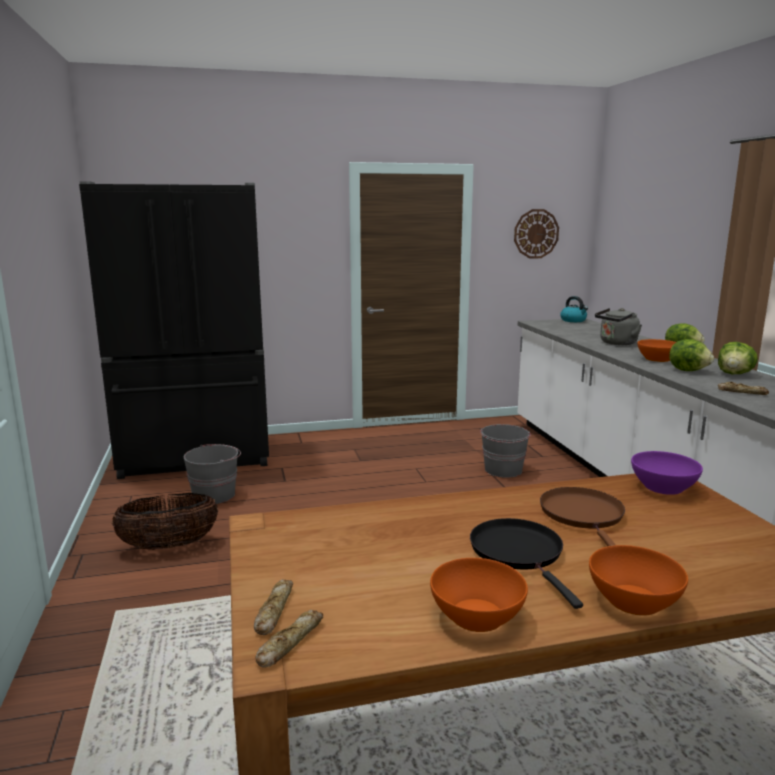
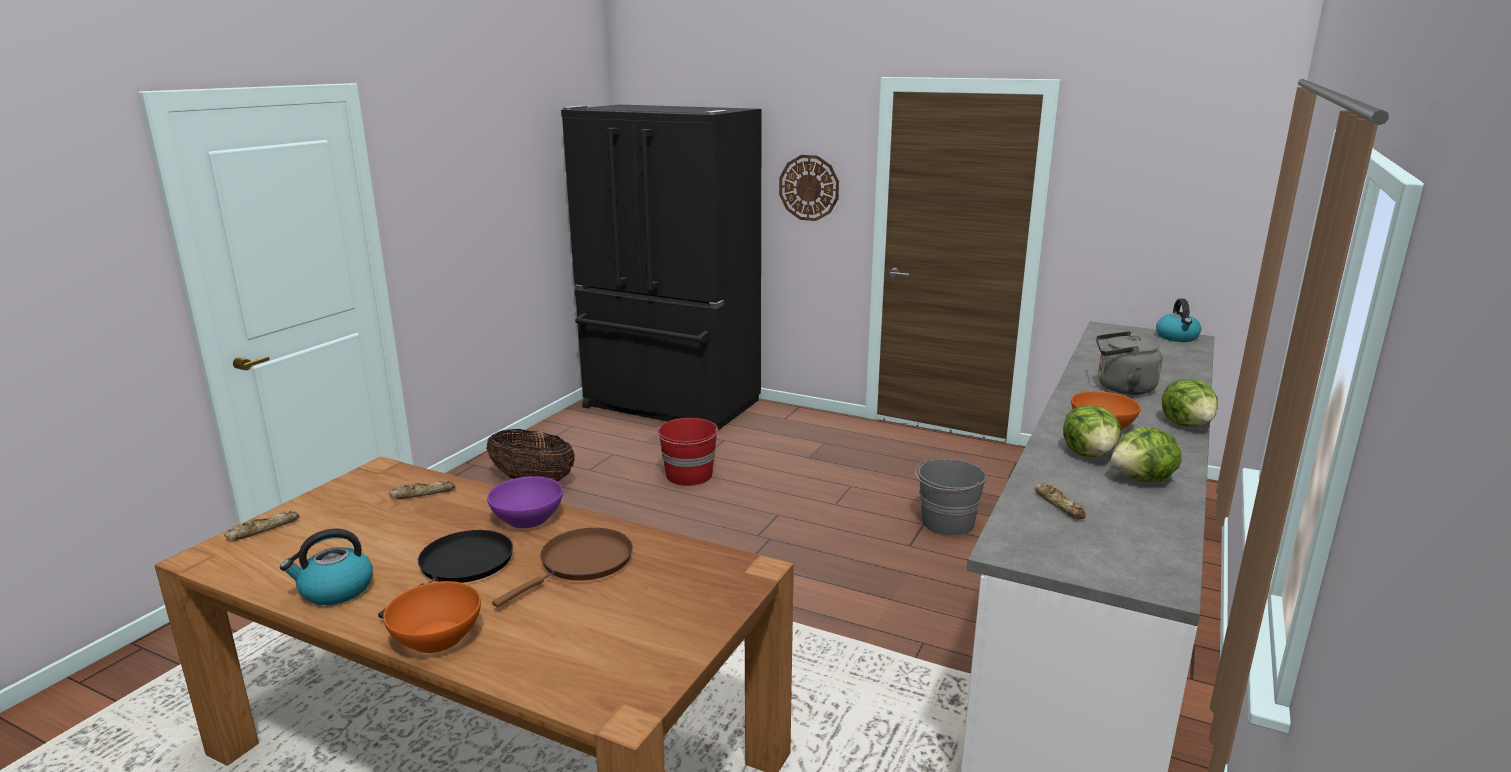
camera: 40 degrees right, 5 degrees up
(215, 495) = (630, 448): grey bucket -> none
(289, 643) = (228, 551): bread -> bread (422, 494)
(298, 498) = (689, 476): none -> red bucket
(477, 615) = (335, 590): orange bowl -> kettle
(536, 233) = (1162, 190): wall clock -> wall clock (809, 188)
(663, 487) = (722, 573): purple bowl -> purple bowl (528, 518)

